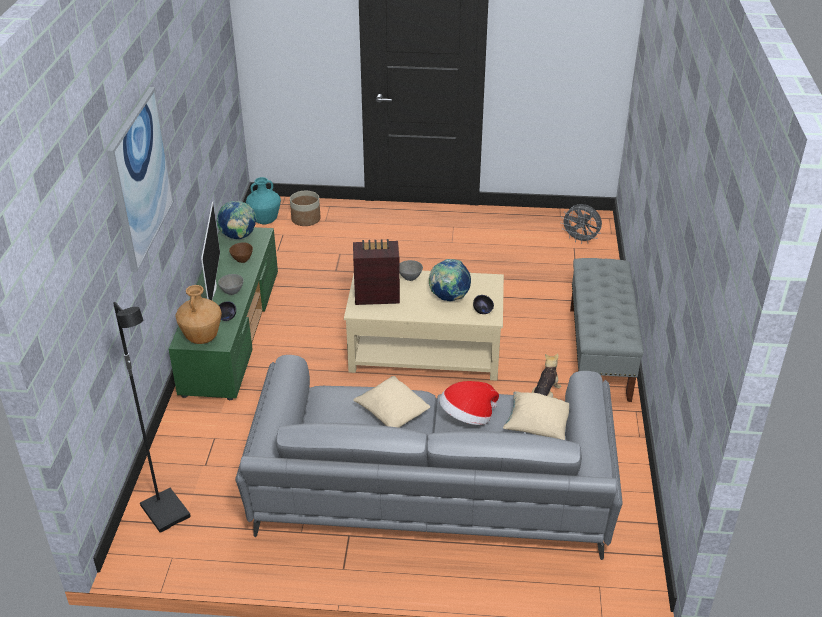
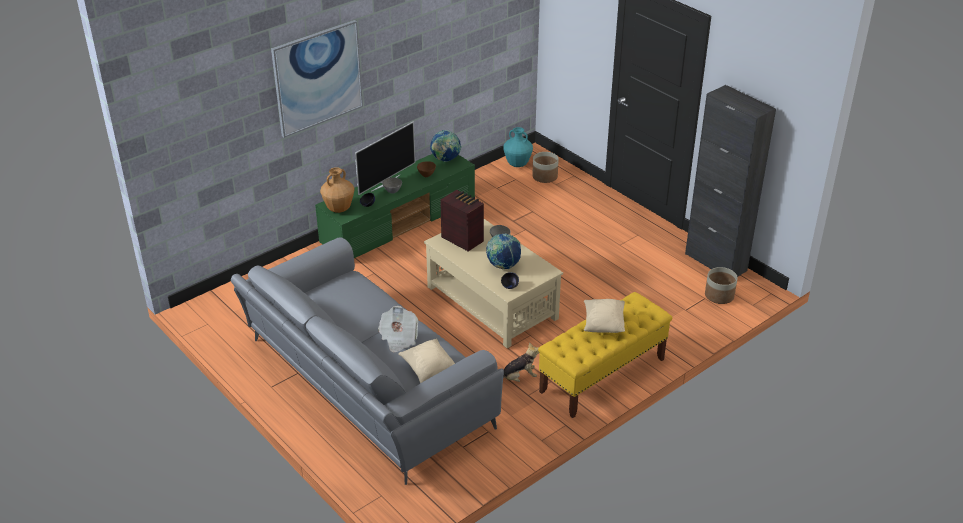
camera: 45 degrees right, 0 degrees up
(167, 512) = (235, 300): black floor lamp -> none
(392, 414) = (363, 309): beige pillow -> beige pillow (603, 324)
(467, 417) = (398, 338): hat -> newspaper
(539, 216) = (715, 262): none -> black cabinet
(580, 240) = (719, 296): grey fan -> planter
(599, 353) = (602, 375): grey bench -> yellow bench

